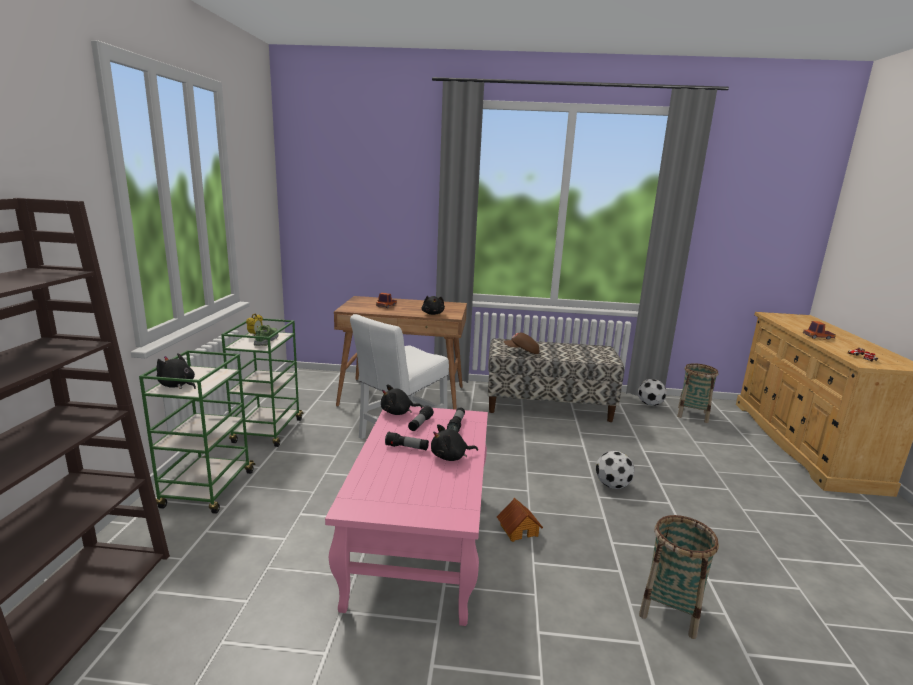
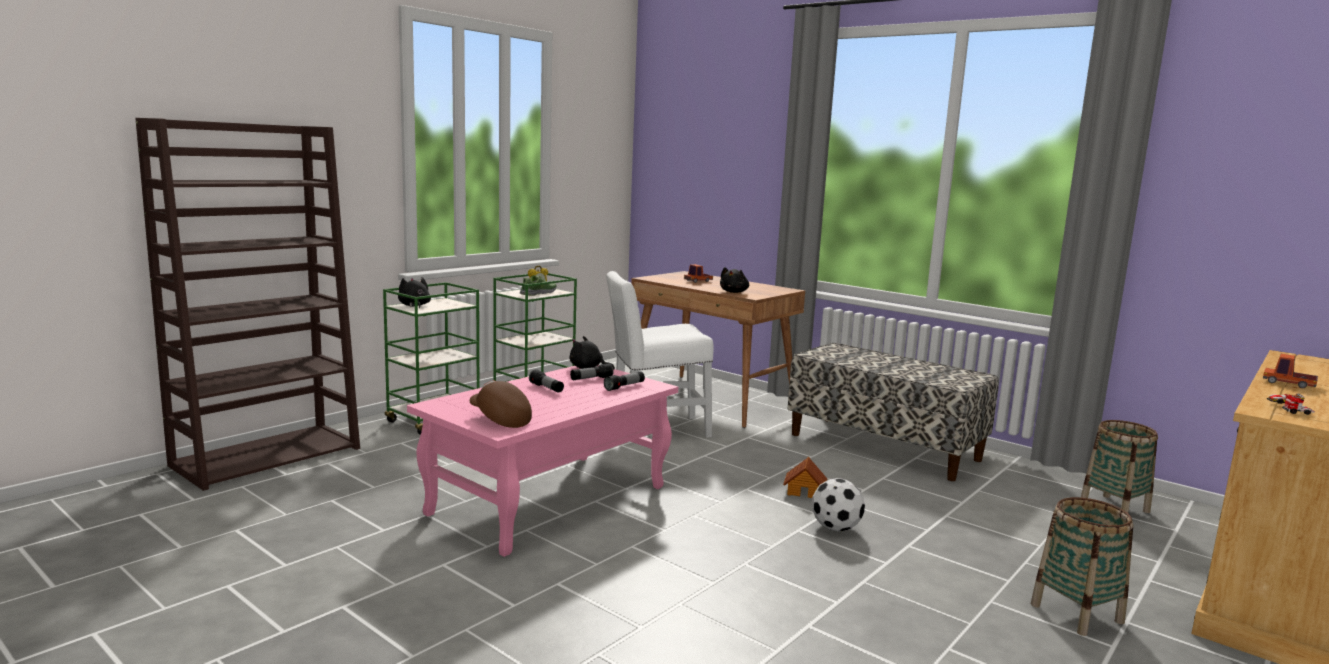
camera: 35 degrees right, 5 degrees down
(450, 457) = (572, 402): black plush toy -> none
(518, 530) = (657, 522): toy house -> toy house (805, 491)
(521, 352) = (842, 358): brown cap -> brown cap (499, 419)
(650, 404) = (1058, 481): football -> none
(670, 610) = (716, 624): basket -> basket (1076, 613)

